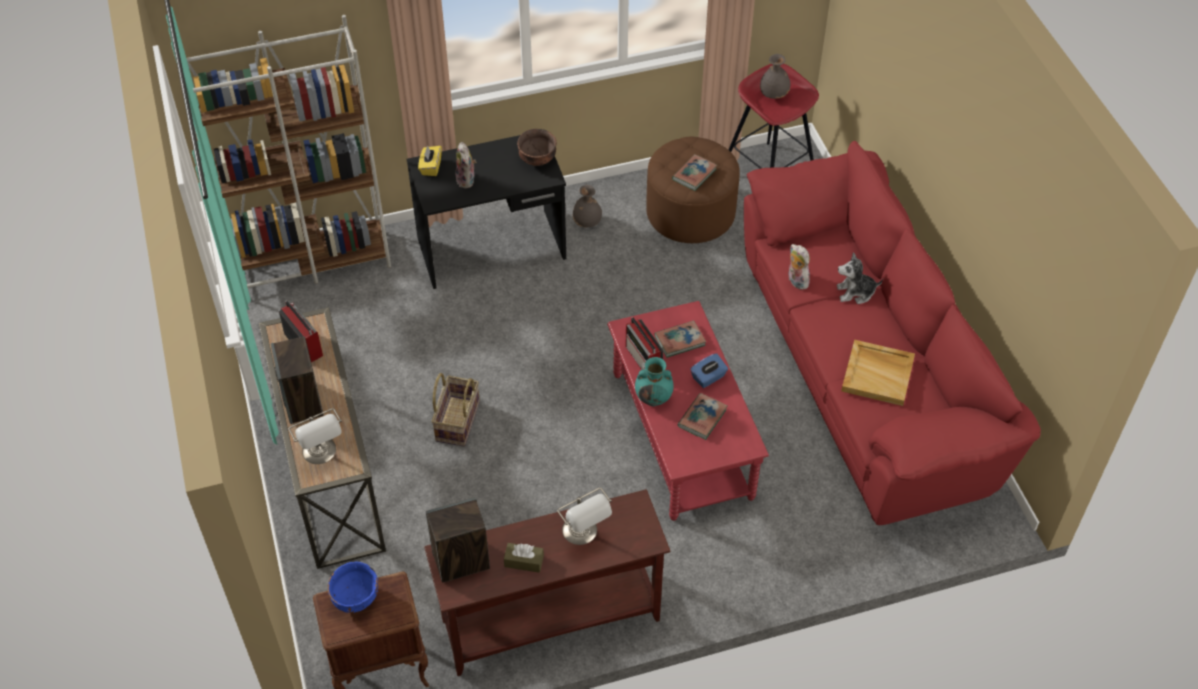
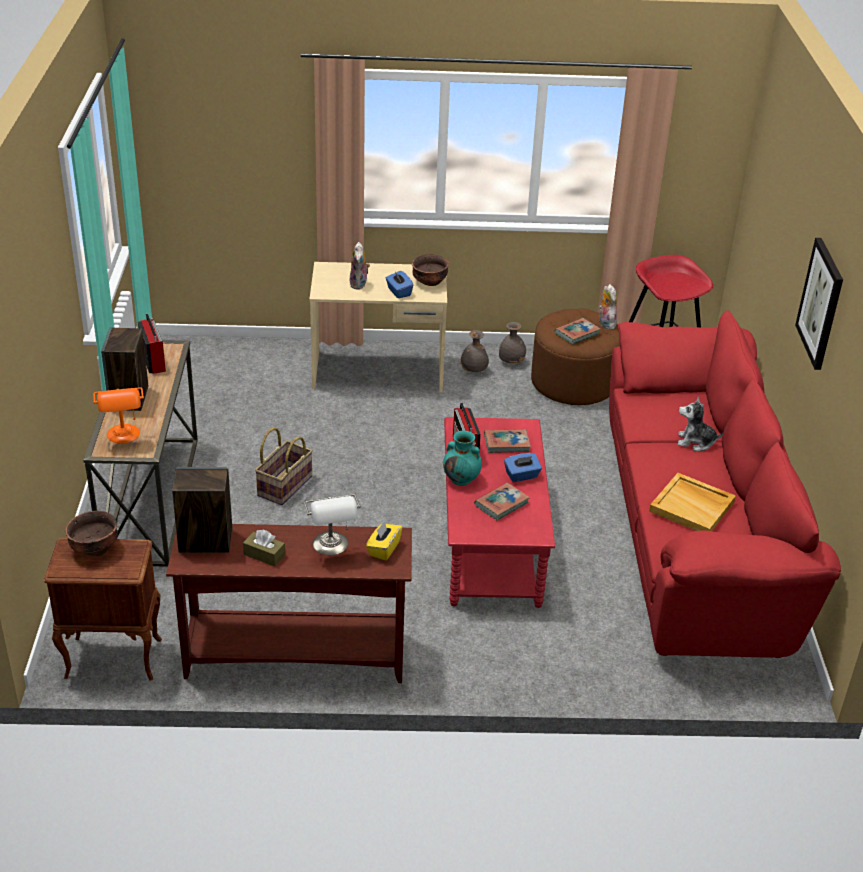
camera: 15 degrees right, 15 degrees down
(313, 264) = (217, 351): brown bookcase -> none
(323, 455) = (124, 437): white table lamp -> orange table lamp
(356, 598) = (95, 549): blue bowl -> brown bowl
(431, 167) = (332, 270): yellow tissue box -> yellow tissue box (383, 549)
(492, 249) = (378, 372): black desk -> beige desk
(511, 181) = (398, 292): none -> blue tissue box
(774, 94) = (670, 279): grey vase -> grey vase (511, 361)
(796, 281) = (639, 422): plush toy -> plush toy (605, 323)
(974, 165) = (821, 303): none -> picture

